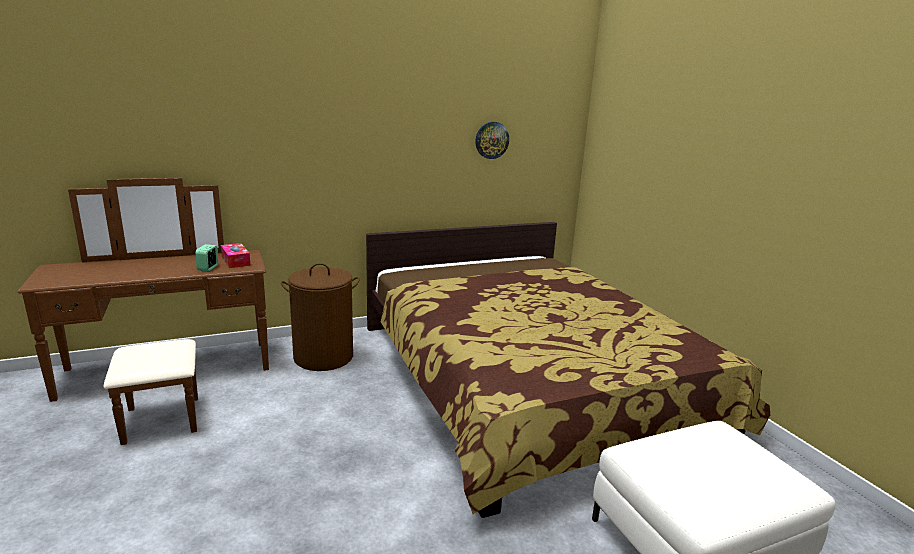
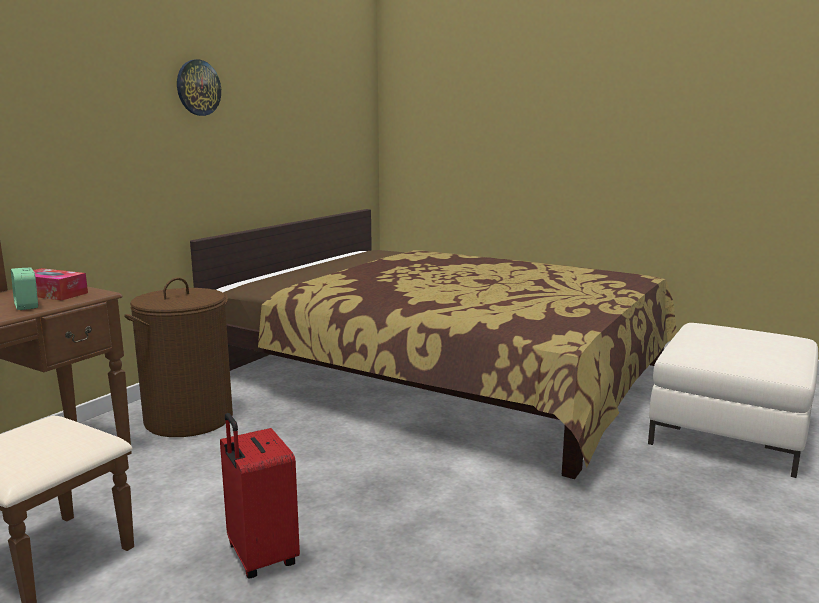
camera: 35 degrees left, 5 degrees down
(234, 470) = (260, 557): none -> red suitcase
(491, 140) = (302, 112): wall clock -> wall clock (198, 88)

